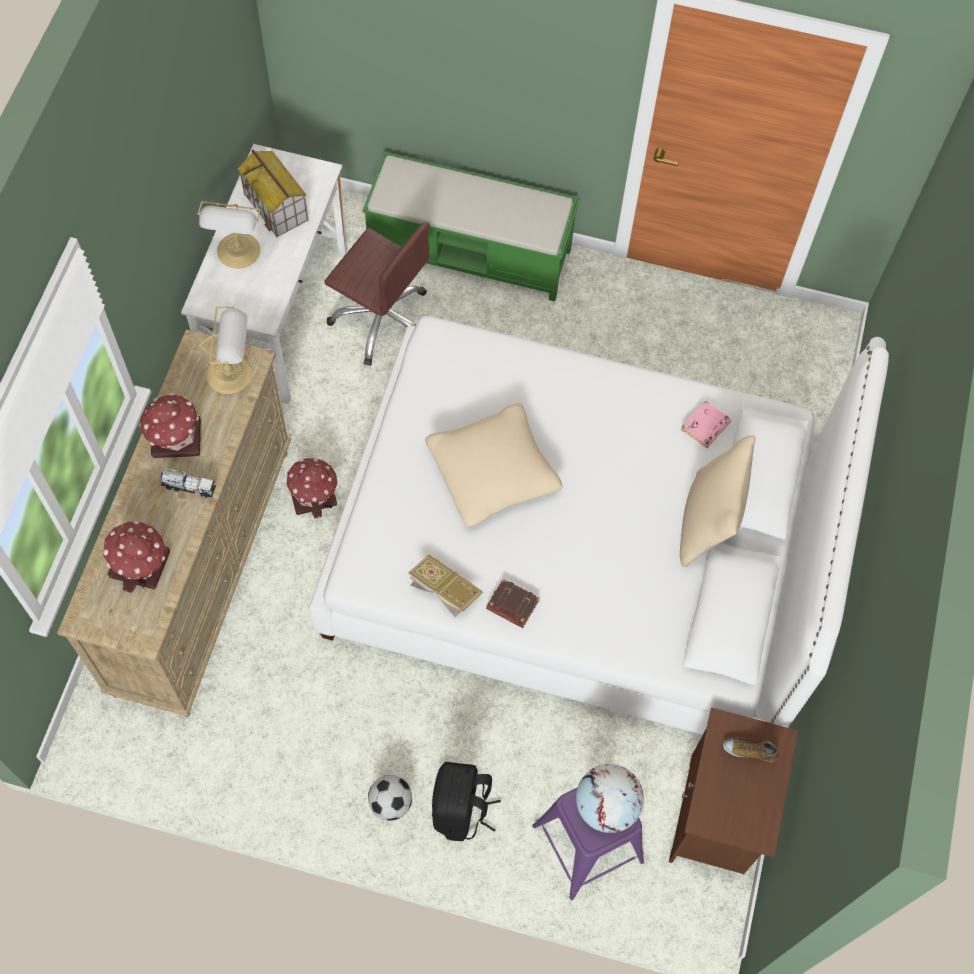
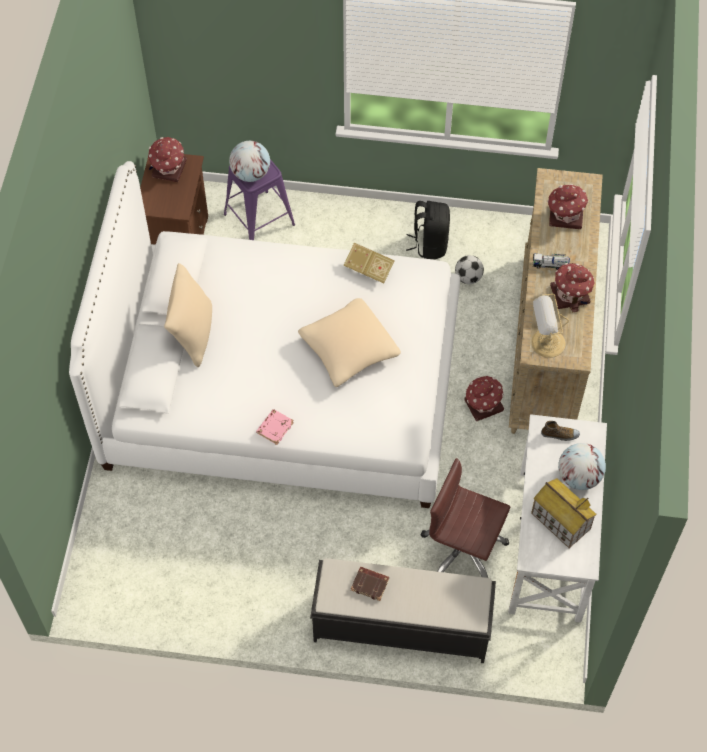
camera: 175 degrees right, 5 degrees down
(238, 252) = (578, 477): table lamp -> globe
(390, 803) = (386, 226): football -> football (468, 277)
(461, 810) = (340, 227): black backpack -> black backpack (429, 244)
(471, 252) = (400, 625): green bench -> black bench
(511, 605) = (323, 267): brown book -> brown book (370, 584)
(705, 427) = (195, 401): pink book -> pink book (274, 427)
(742, 811) = (168, 169): none -> toy house
(749, 750) = (164, 200): shoe -> shoe (560, 434)

